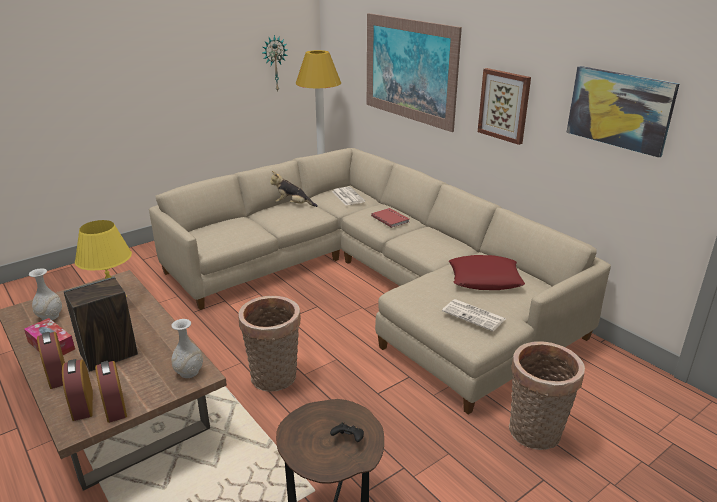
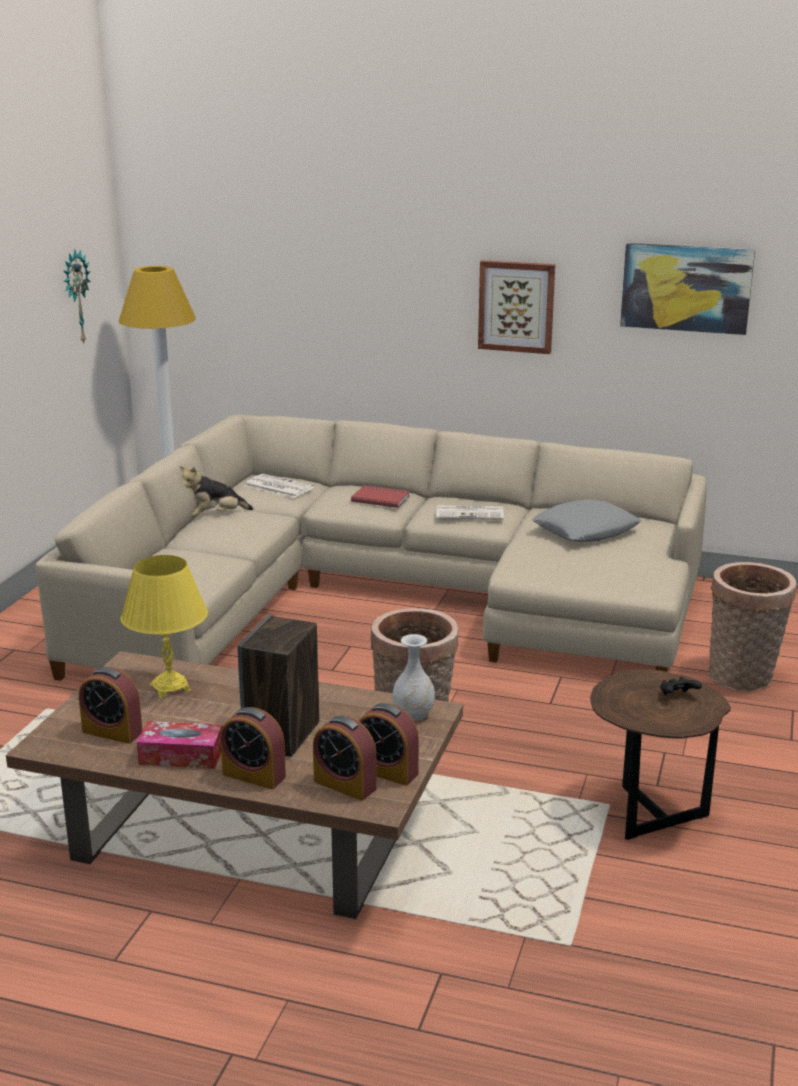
camera: 35 degrees left, 5 degrees down
(50, 316) = (112, 732): white vase -> alarm clock
(409, 70) = (334, 278): picture -> none
(474, 315) = (626, 566): newspaper -> newspaper (471, 513)
(485, 279) = (586, 530): red pillow -> grey pillow

